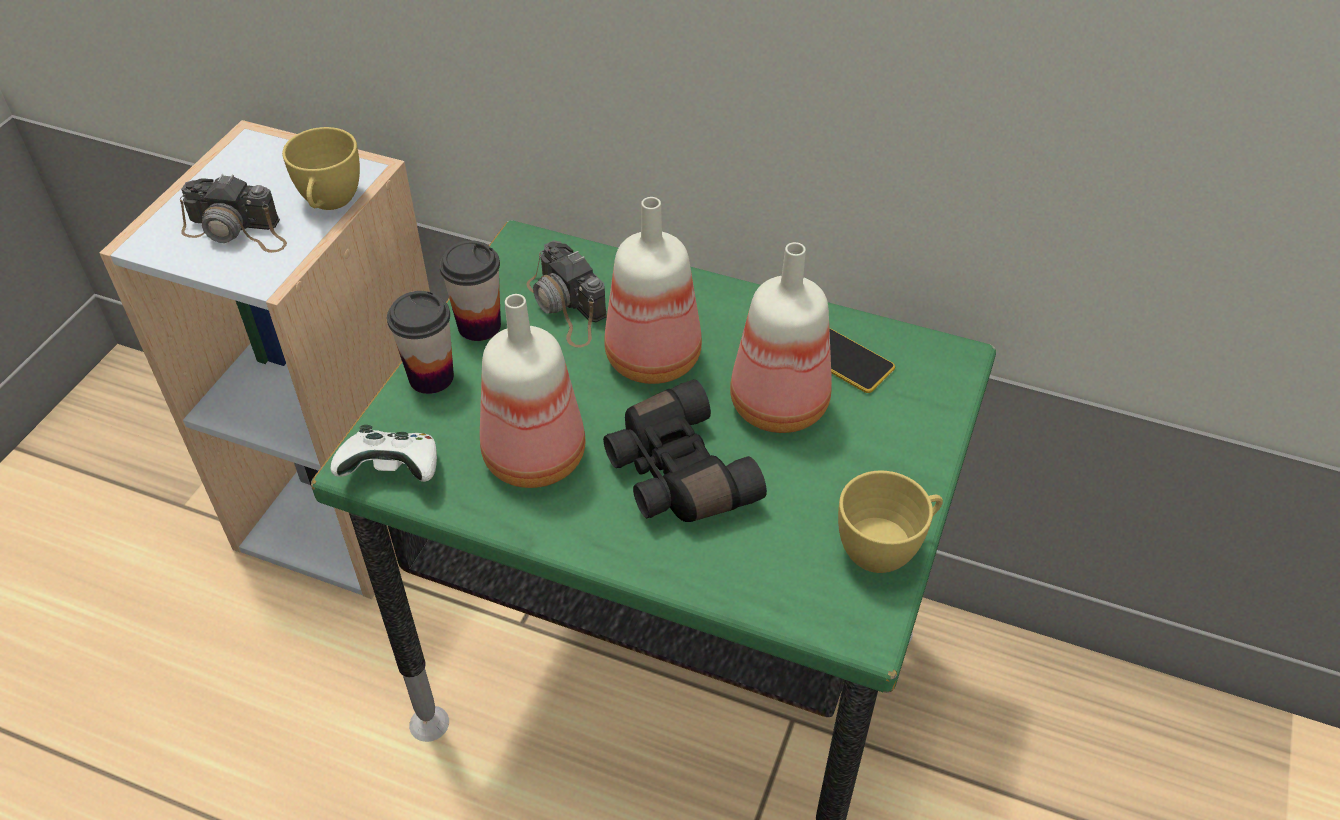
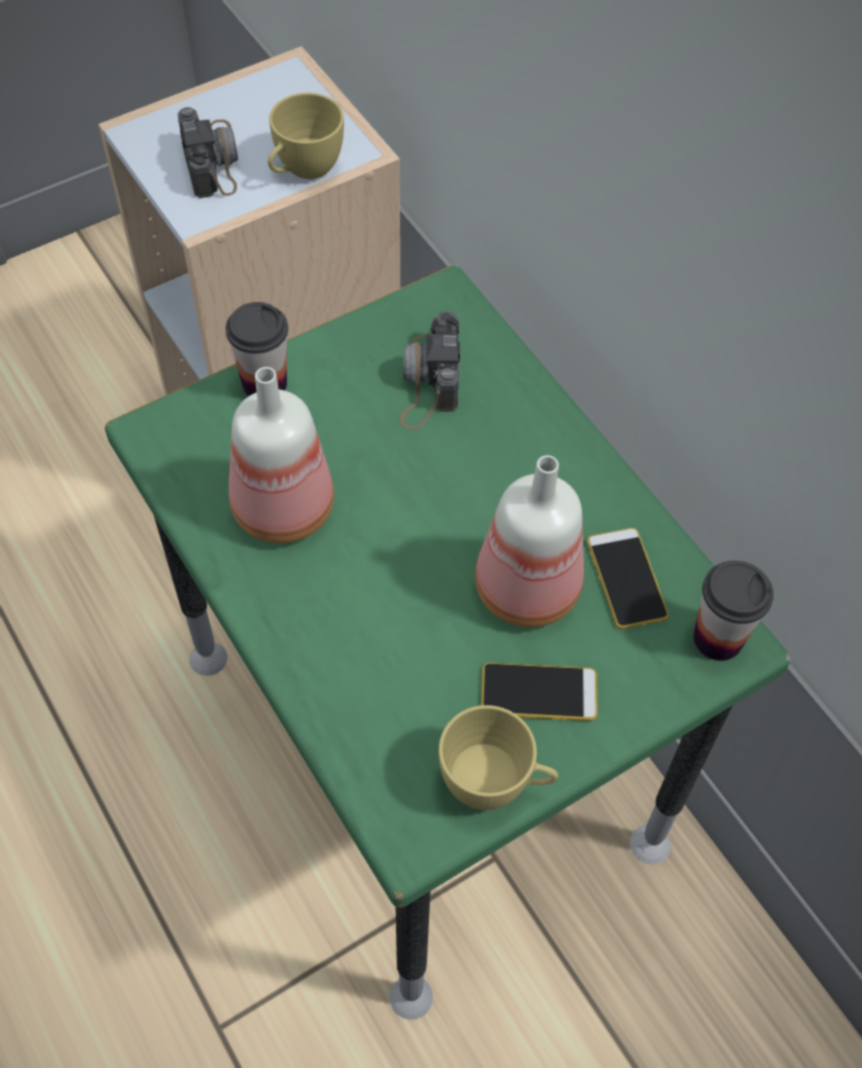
camera: 35 degrees right, 10 degrees up
(237, 231) = (212, 159): camera -> camera turned 150 degrees counterclockwise
(394, 472) = (168, 453): white game controller -> none
(479, 326) = (342, 357): cup -> cup (718, 638)
(650, 357) = (458, 473): bottle -> none
(675, 474) = (381, 597): black binoculars -> none
(855, 468) = (539, 692): none -> phone

